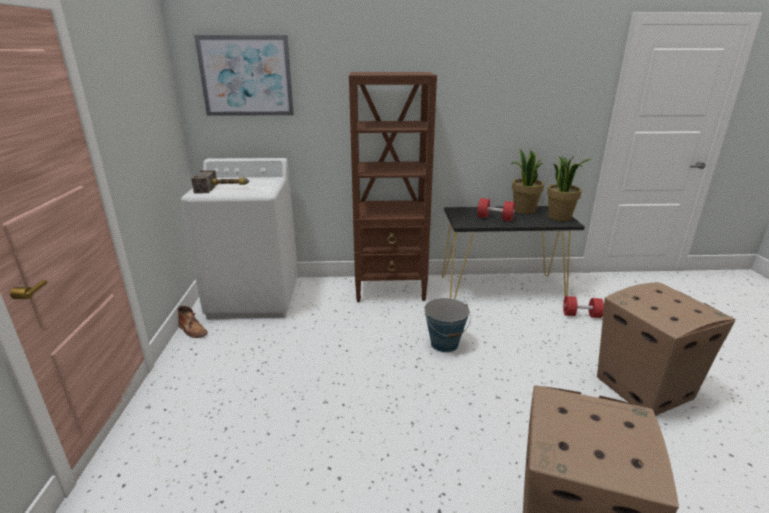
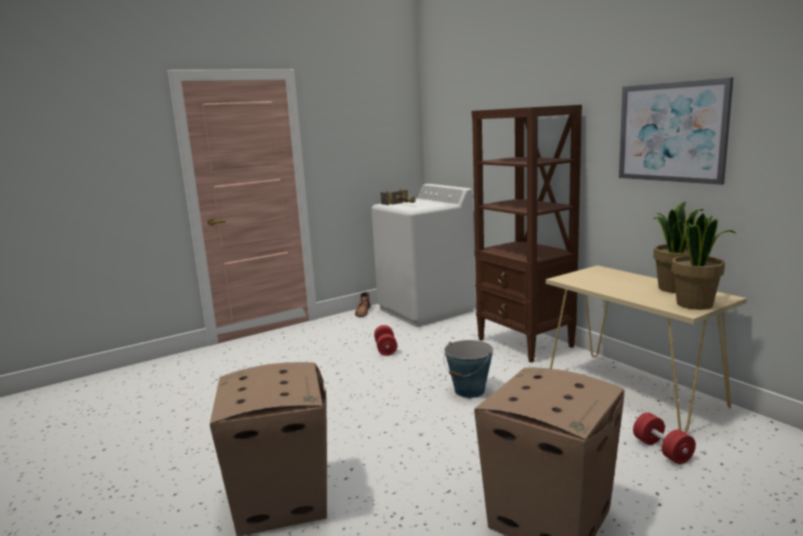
camera: 60 degrees right, 10 degrees down
(246, 76) = (456, 115): picture -> picture (671, 132)
(495, 218) = (612, 284): red dumbbell -> red dumbbell (386, 349)
(502, 288) = (633, 390): black console table -> beige console table

